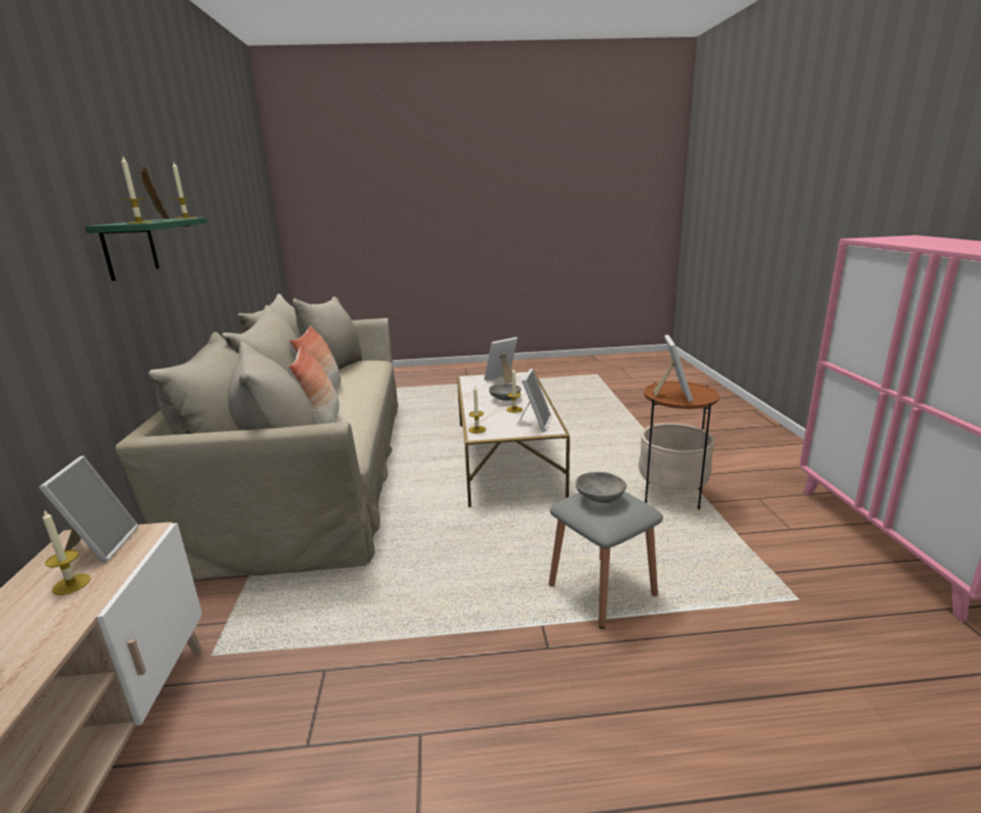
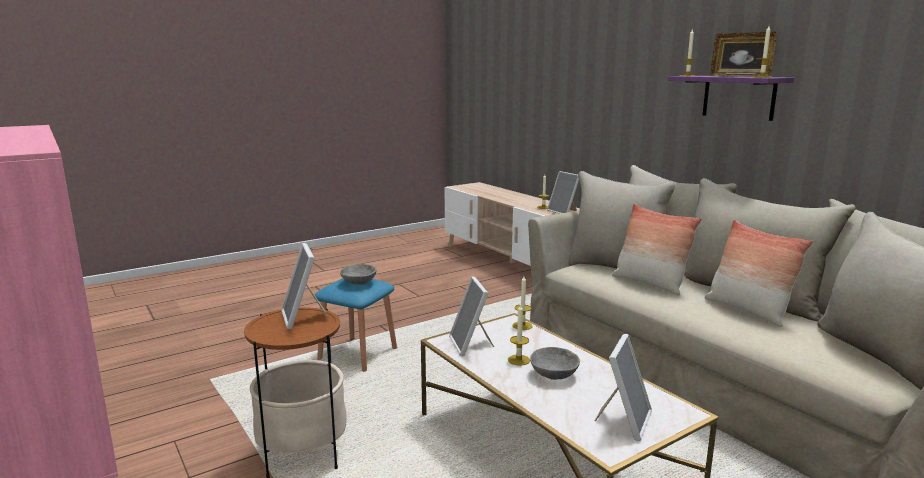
camera: 150 degrees right, 5 degrees down
(130, 248) = (738, 97): green shelf -> purple shelf
(602, 590) = (358, 354): grey stool -> blue stool

